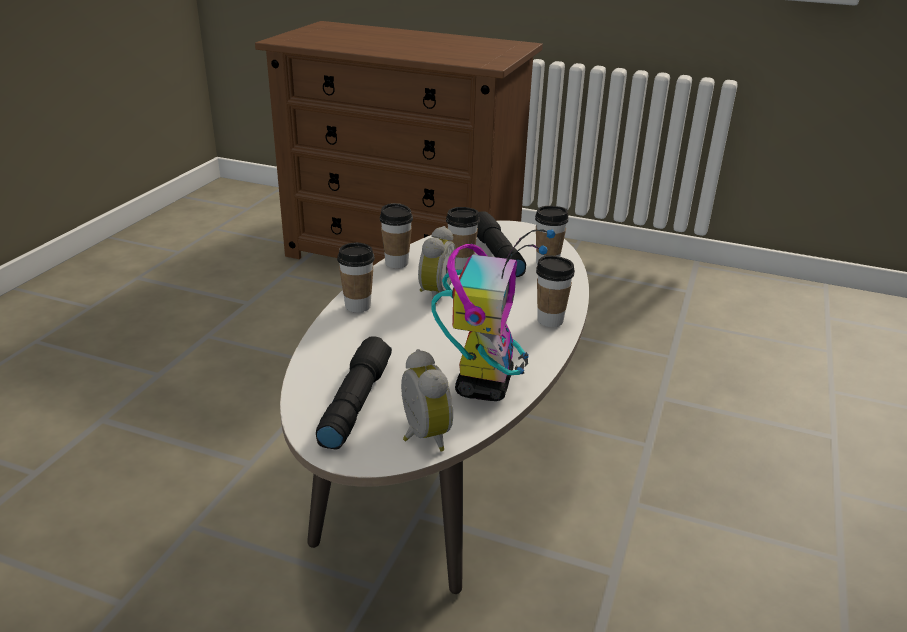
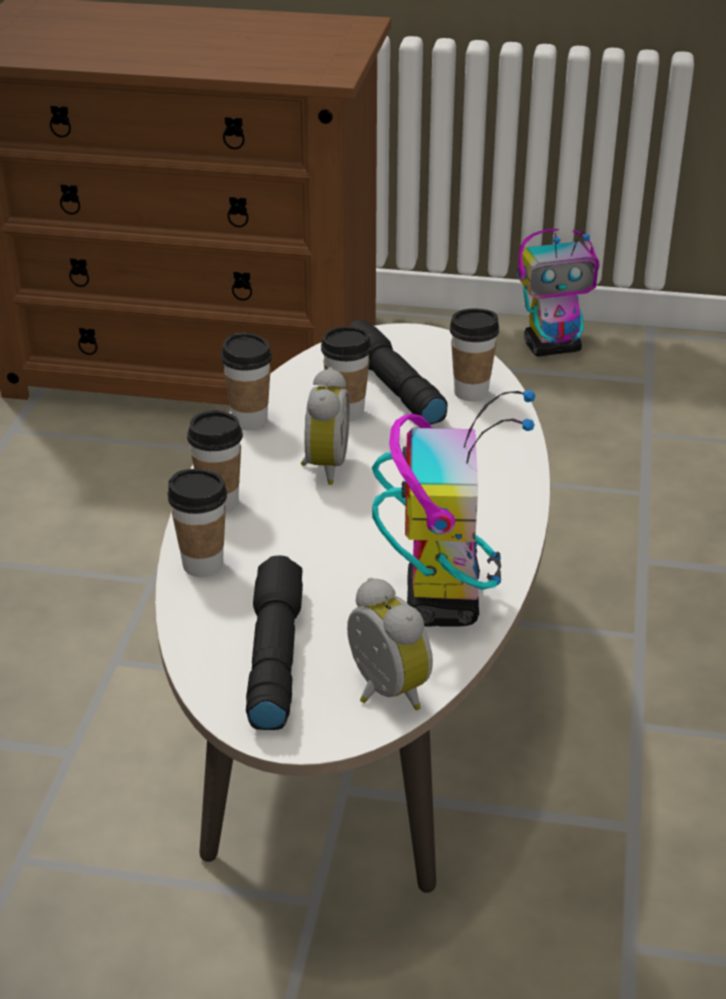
camera: 10 degrees left, 5 degrees up
(550, 320) = (502, 488): cup -> cup (203, 565)
(630, 266) = (553, 347): none -> toy robot

